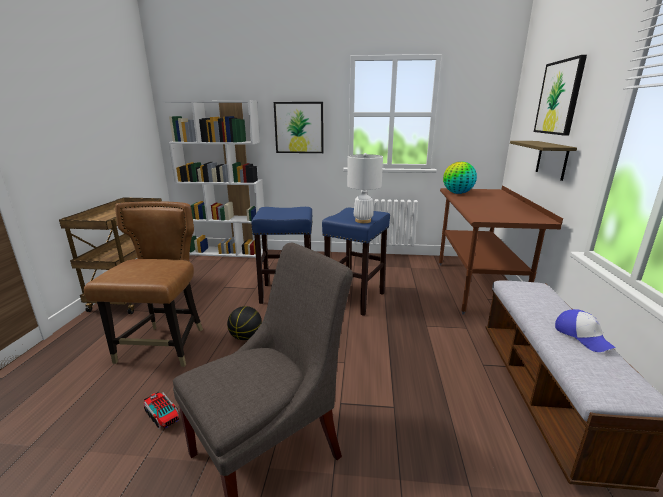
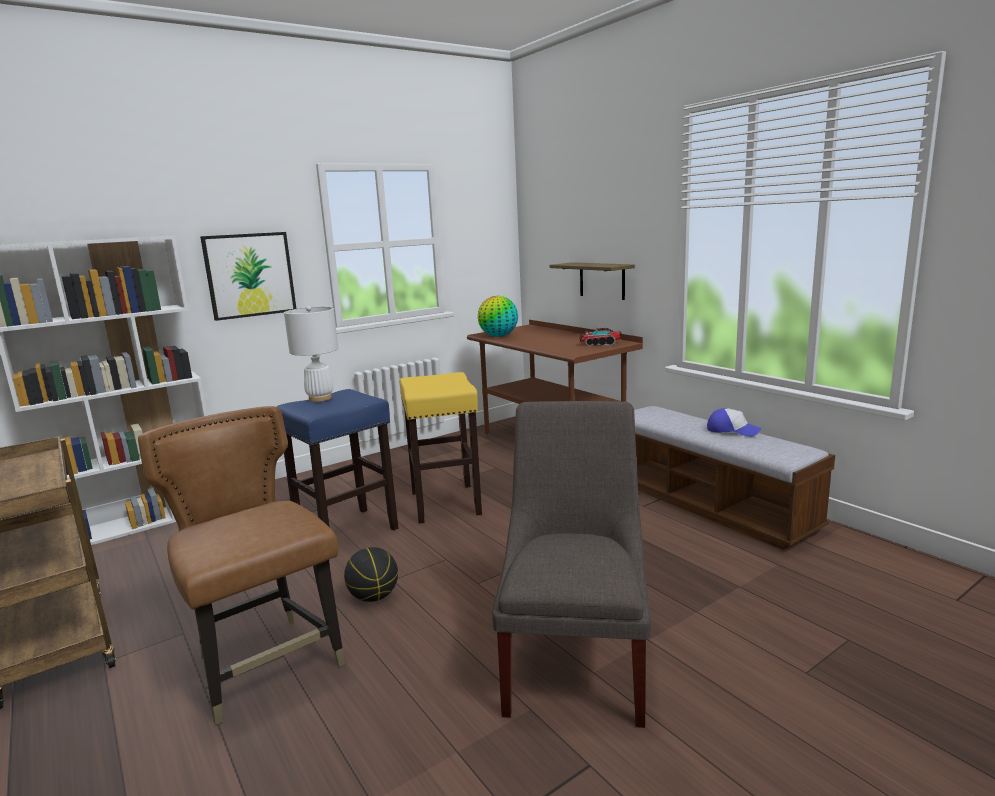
camera: 40 degrees left, 5 degrees down
(162, 415) = (407, 715): toy truck -> toy truck (599, 344)
(355, 299) = (446, 503): blue stool -> yellow stool
(363, 221) = (459, 385): white table lamp -> white table lamp (320, 398)
(559, 97) = (592, 215): picture -> none

